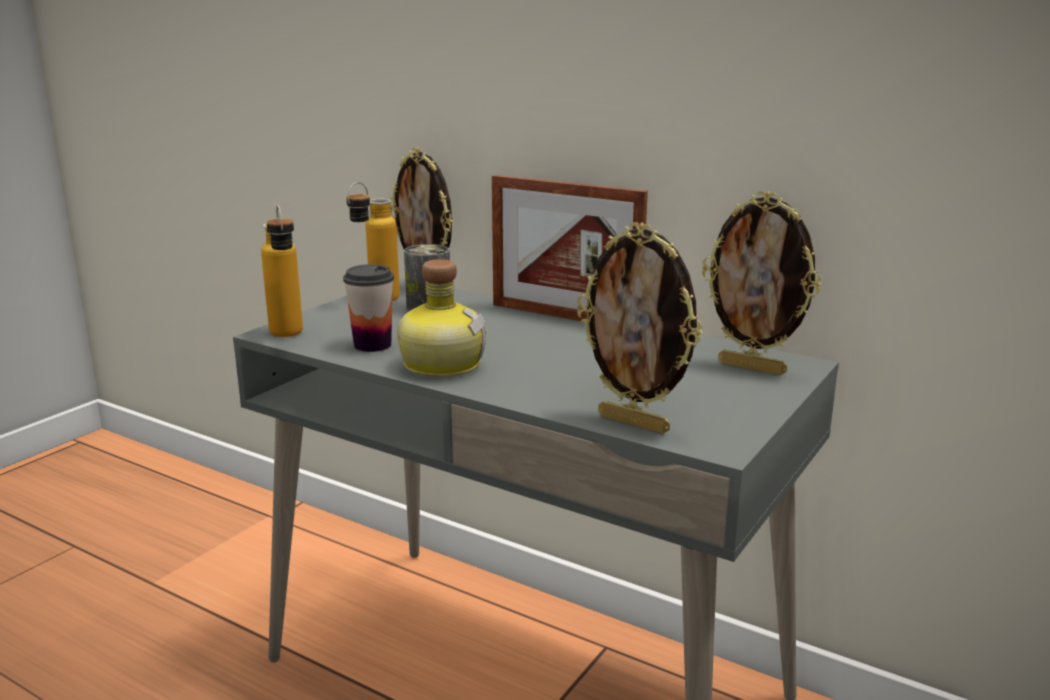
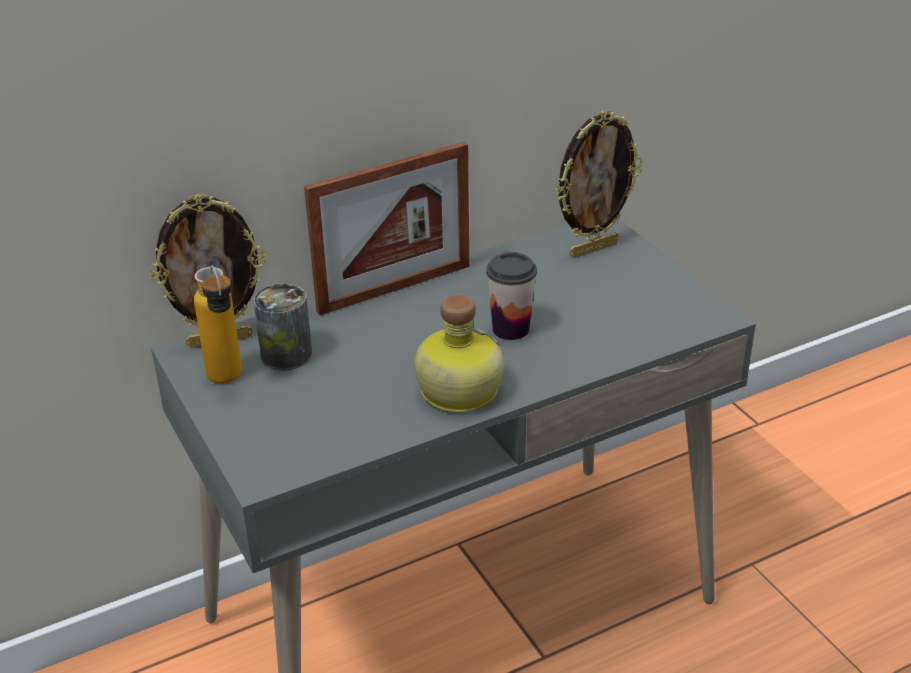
camera: 60 degrees left, 15 degrees up
(288, 336) = (286, 466): bottle -> none
(372, 345) = (366, 417): cup -> cup (510, 329)
(635, 423) = (655, 337): picture frame -> none

